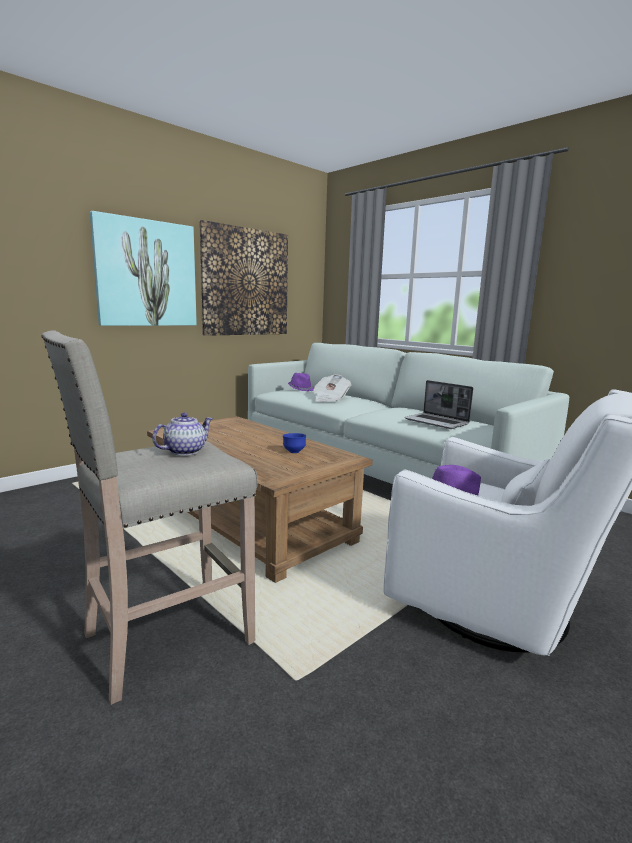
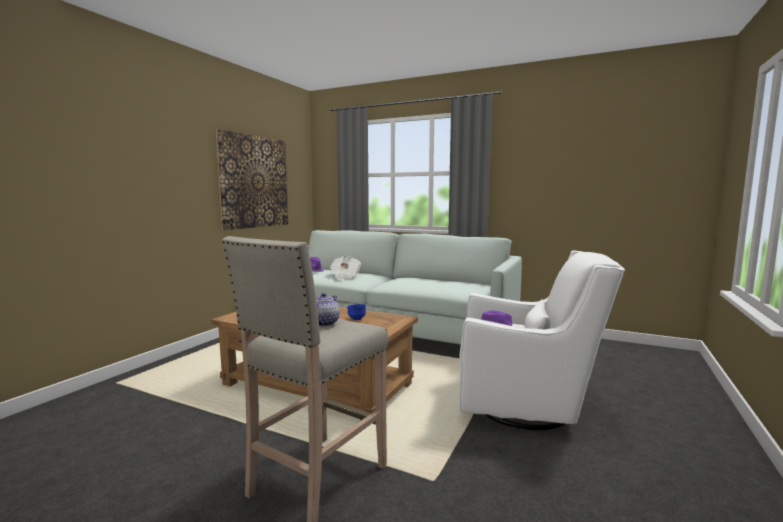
camera: 20 degrees left, 5 degrees down
(146, 274) = (174, 177): picture -> none
(437, 422) = (442, 285): laptop -> none

